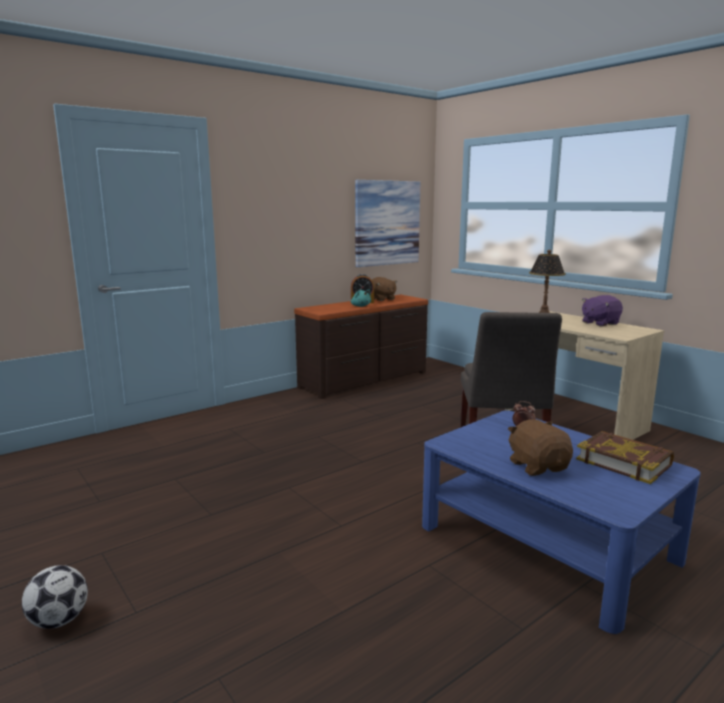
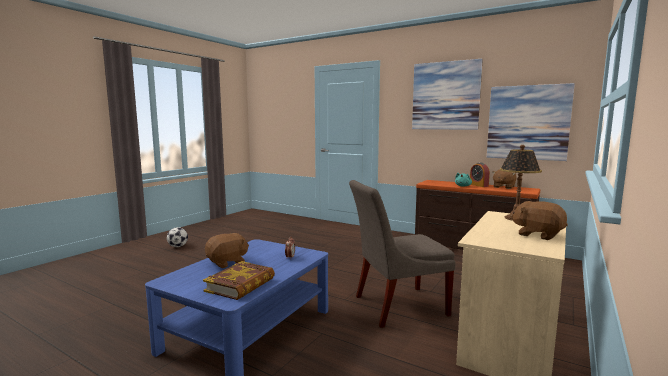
camera: 70 degrees right, 5 degrees down
(307, 187) = (445, 96): none -> picture
(599, 323) = (538, 235): purple plush toy -> brown plush toy

